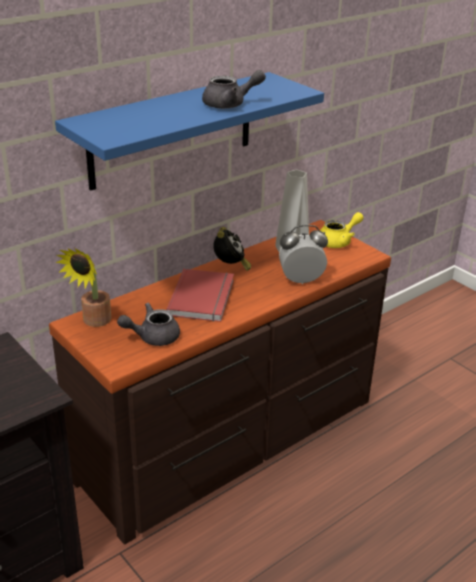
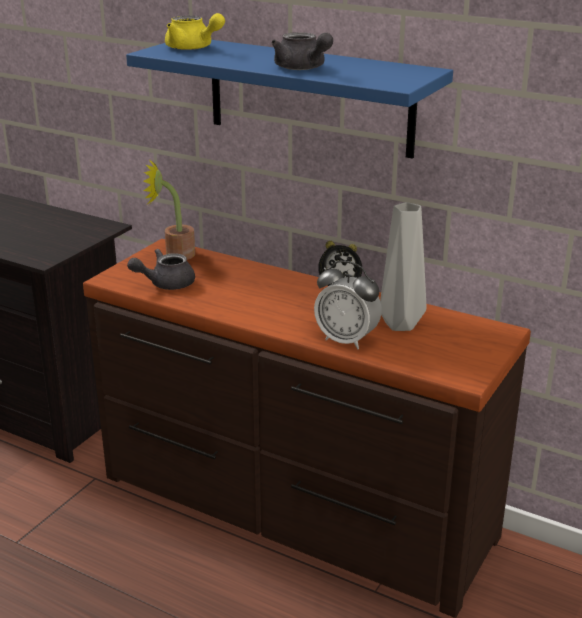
camera: 70 degrees right, 5 degrees down
(152, 337) = (165, 284): grey teapot -> grey teapot turned 75 degrees counterclockwise
(204, 297) = (258, 293): red book -> none
(301, 280) = (346, 340): alarm clock -> alarm clock turned 150 degrees clockwise
(338, 241) = (478, 350): yellow teapot -> yellow teapot (193, 48)

